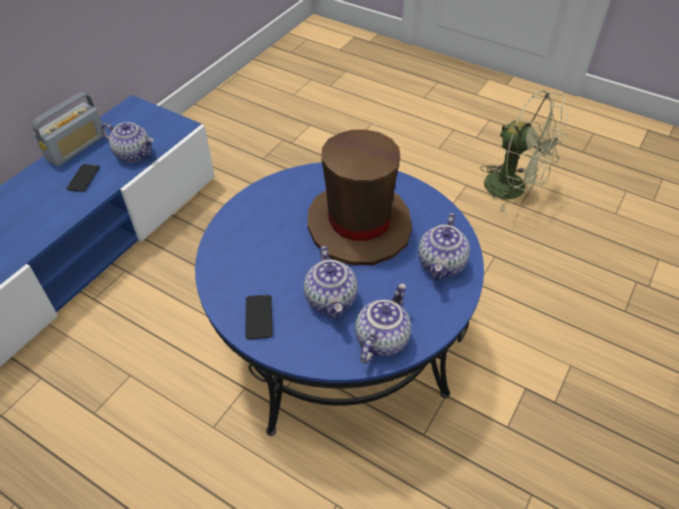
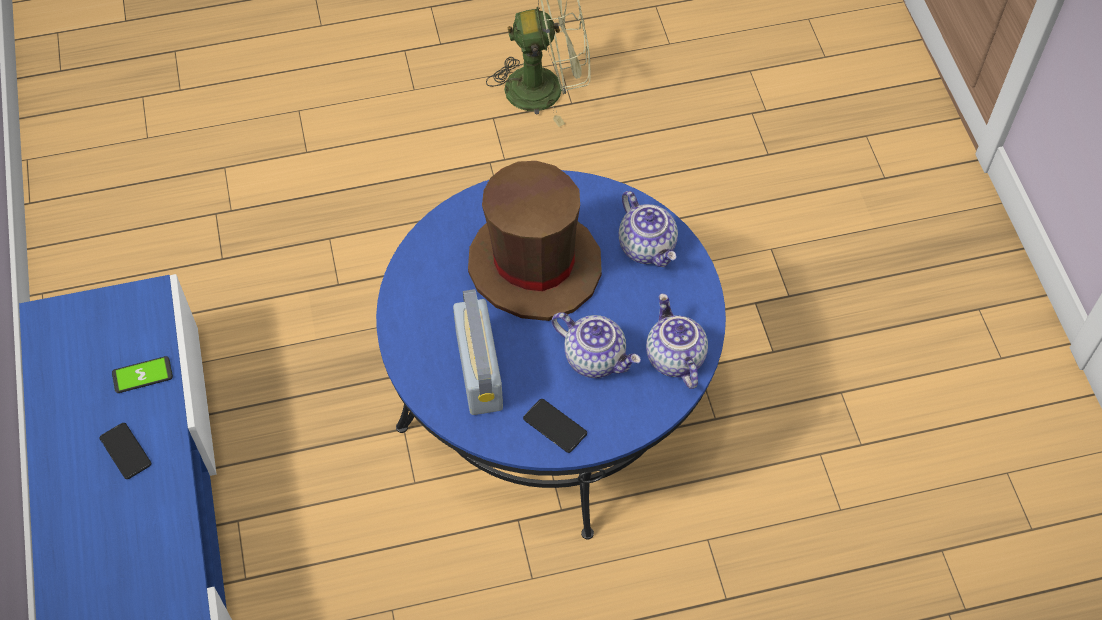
camera: 45 degrees left, 10 degrees up
(76, 147) = (56, 424): radio -> radio (479, 370)
(134, 154) = (142, 375): teapot -> phone

